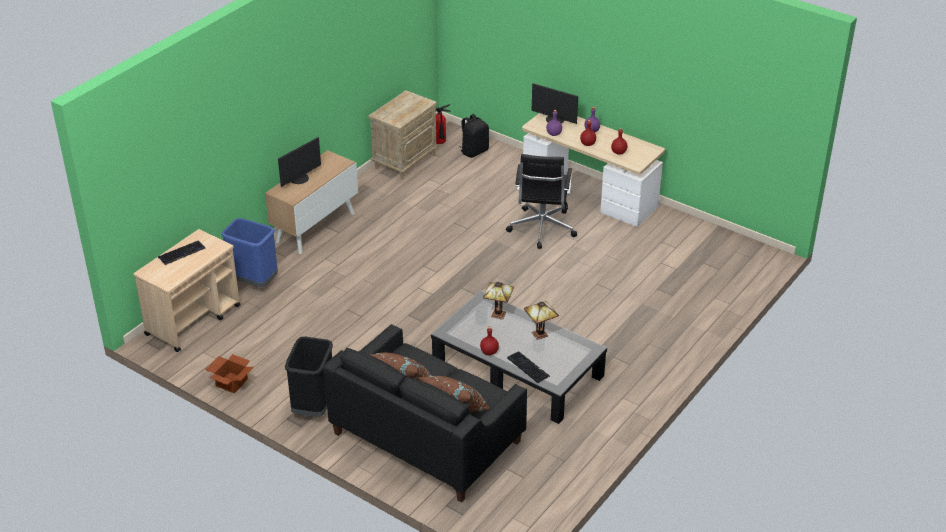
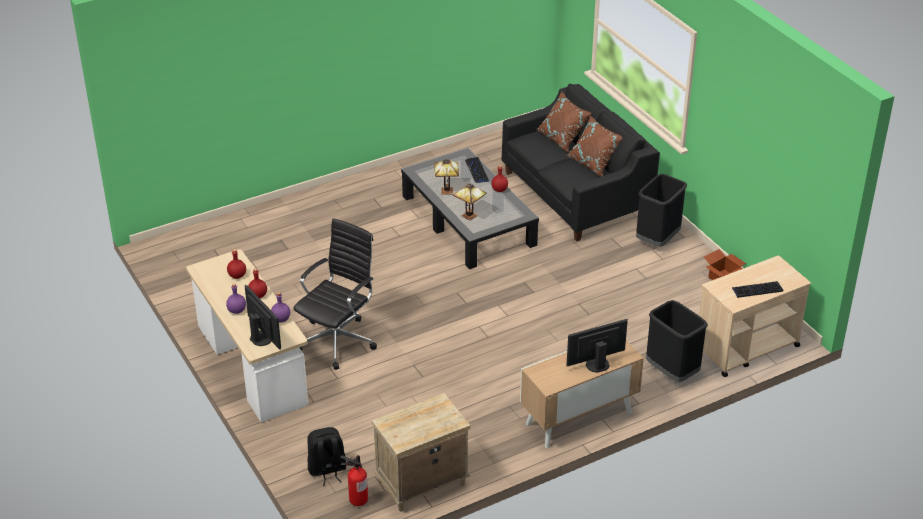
camera: 155 degrees left, 0 degrees up
(254, 281) = (671, 372): blue trash can -> black trash can

